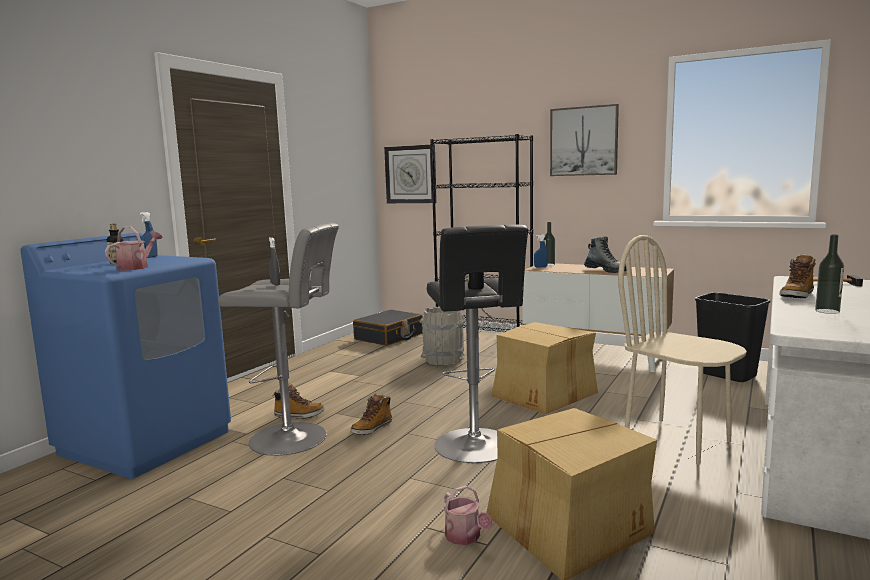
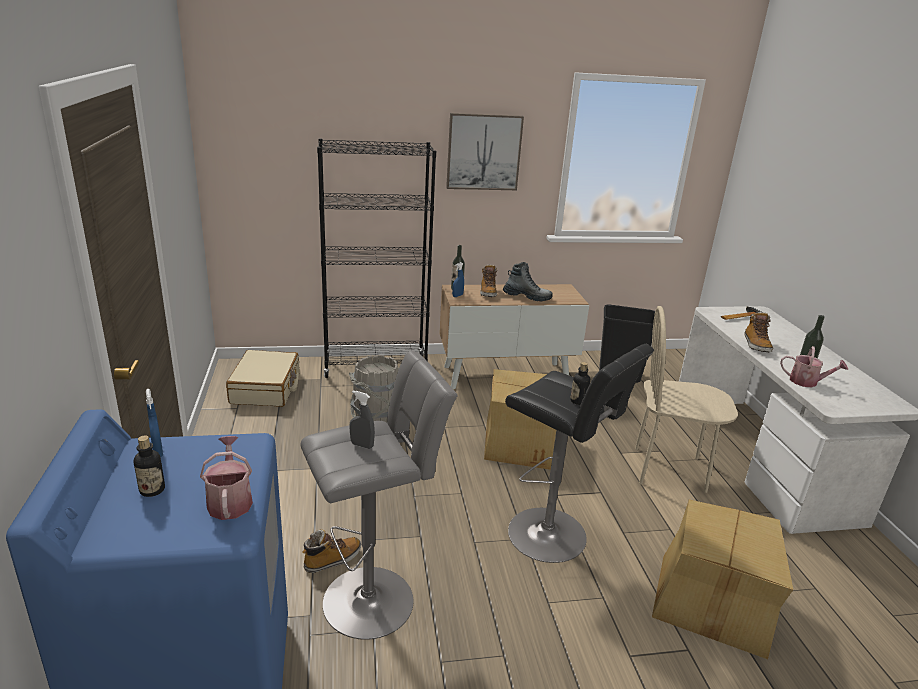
camera: 40 degrees left, 15 degrees up
(372, 428) = (434, 549): boot -> boot (488, 292)
(389, 337) = (266, 388): black suitcase -> beige suitcase
(411, 174) = (257, 177): wall clock -> none
(465, 537) = (667, 651): watering can -> watering can (807, 382)

